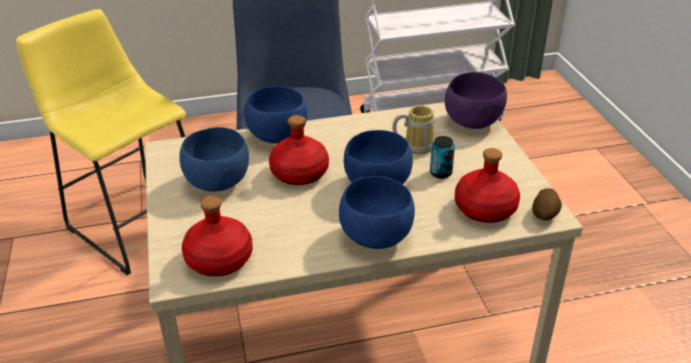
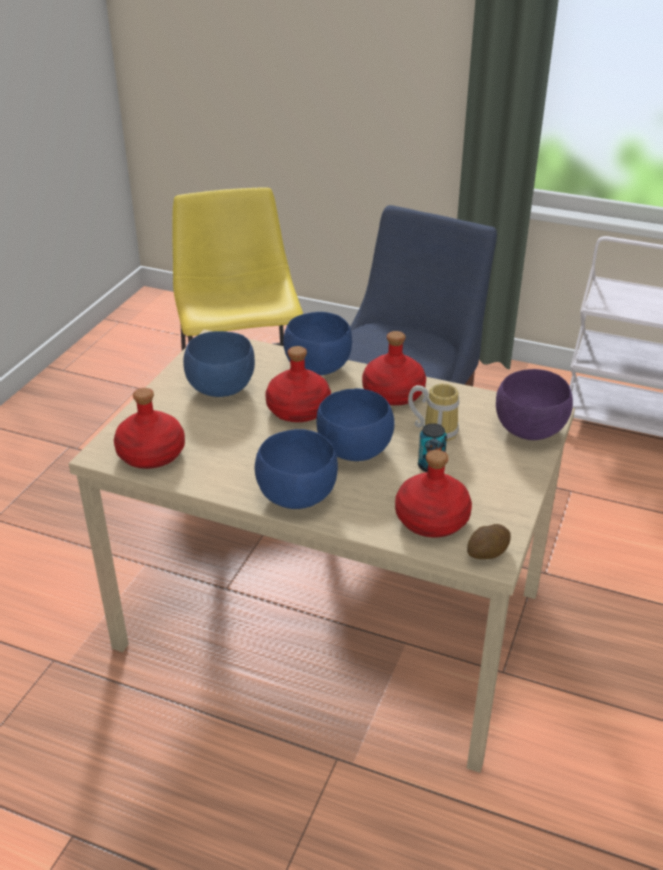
camera: 35 degrees right, 0 degrees up
(354, 134) = (392, 394): none -> red bottle

